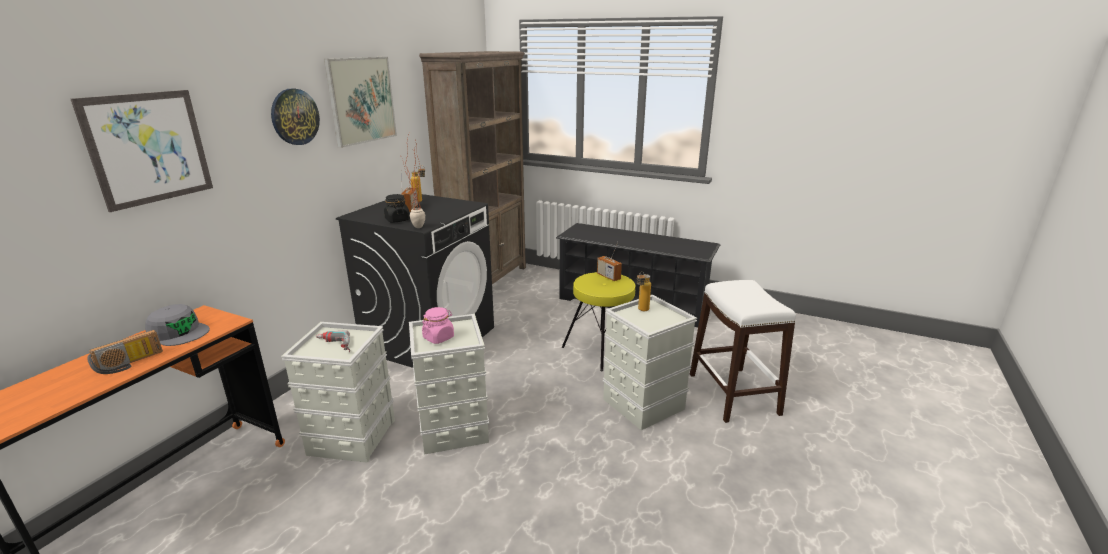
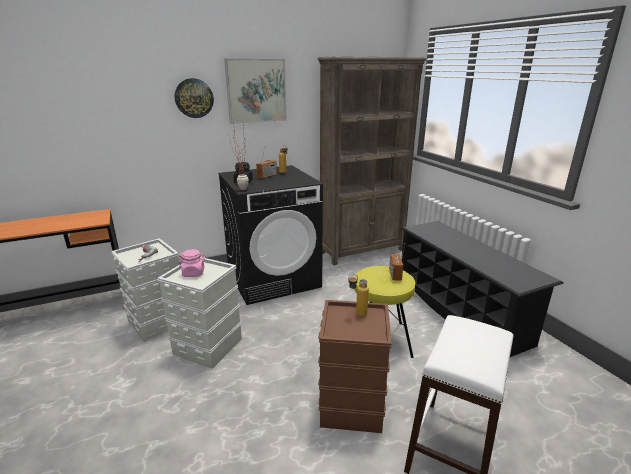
camera: 40 degrees right, 0 degrees up
(130, 364) = (34, 228): radio -> none
(149, 148) = (84, 108): picture -> none
(179, 332) = (75, 219): grey cap -> none
(643, 405) = (350, 406): grey storage box -> brown storage box

